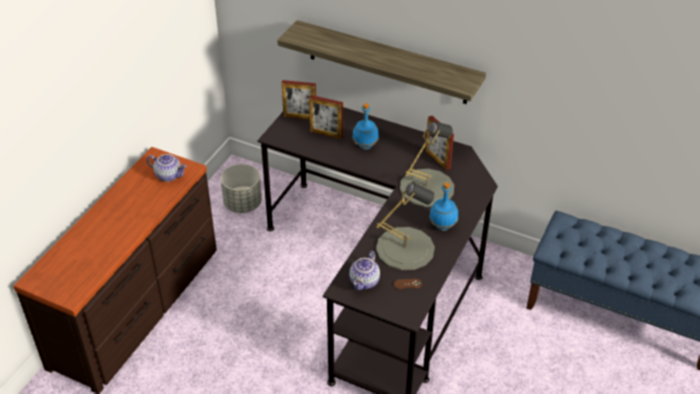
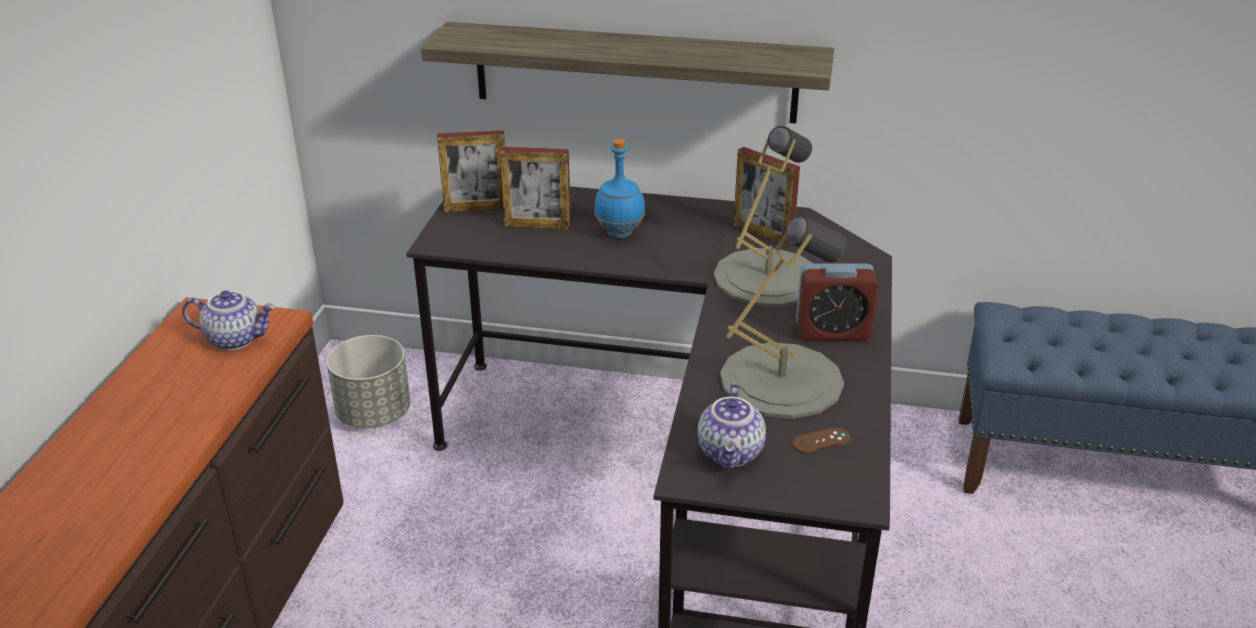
camera: 15 degrees left, 10 degrees down
(443, 226) = (832, 332): blue bottle -> alarm clock

